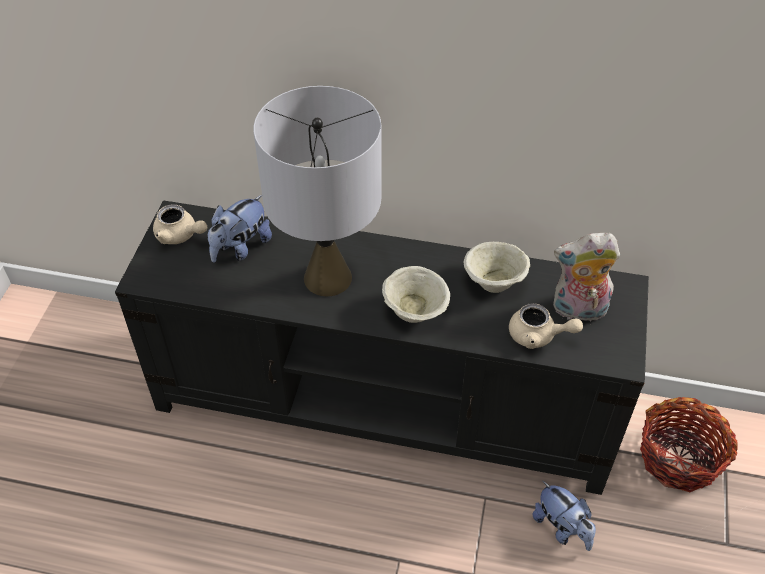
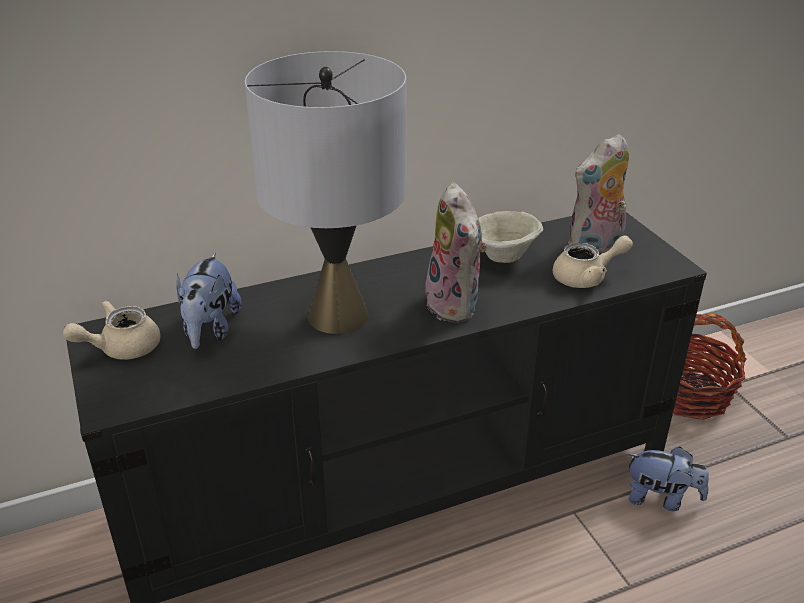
camera: 35 degrees left, 15 degrees down
(180, 235) = (121, 348): beige teapot -> beige teapot turned 150 degrees clockwise
(414, 311) = (456, 305): beige bowl -> plush toy

